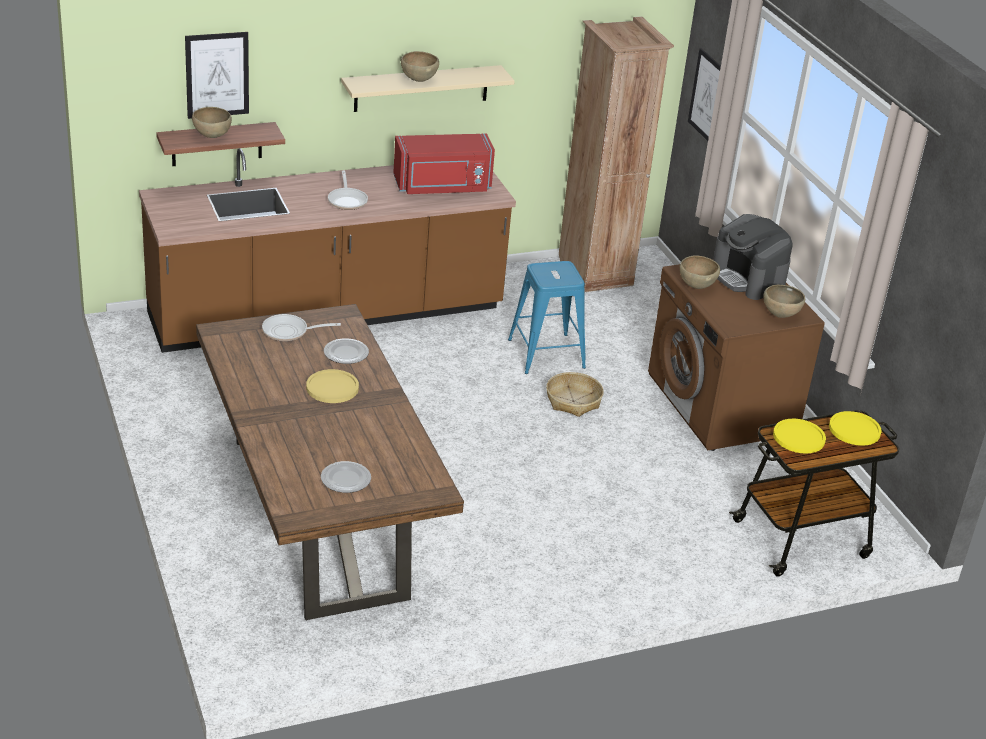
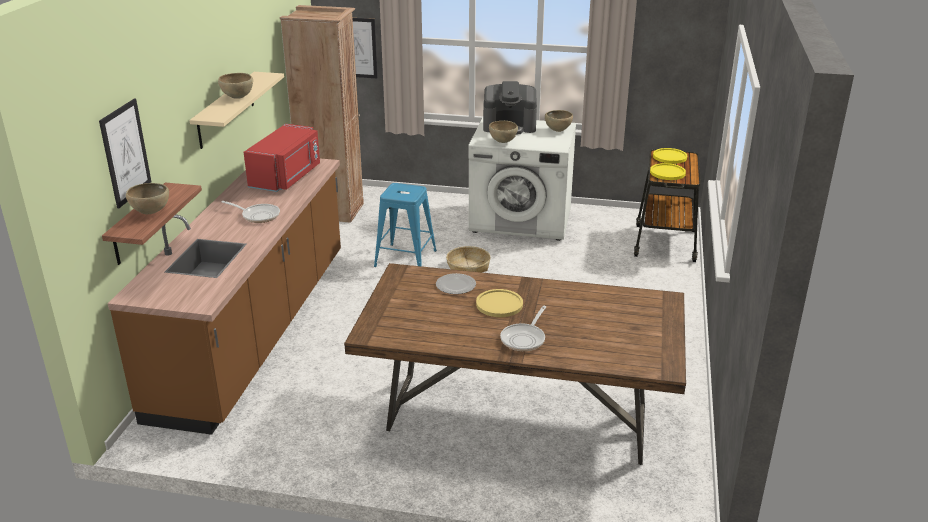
camera: 55 degrees left, 5 degrees down
(289, 332) = (401, 301): frying pan -> frying pan (524, 339)
(346, 479) = (629, 332): plate -> none
(719, 409) = (521, 223): brown washing machine -> white washing machine

